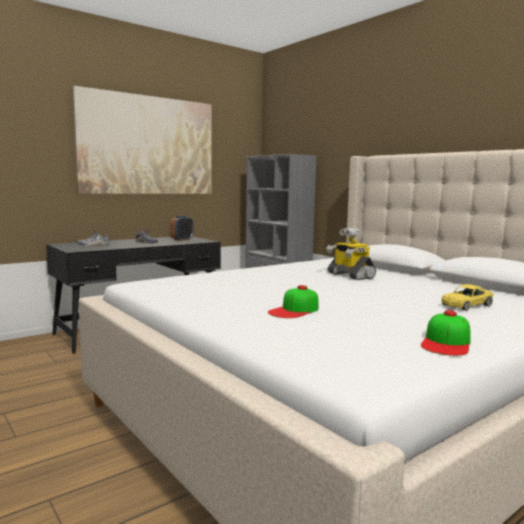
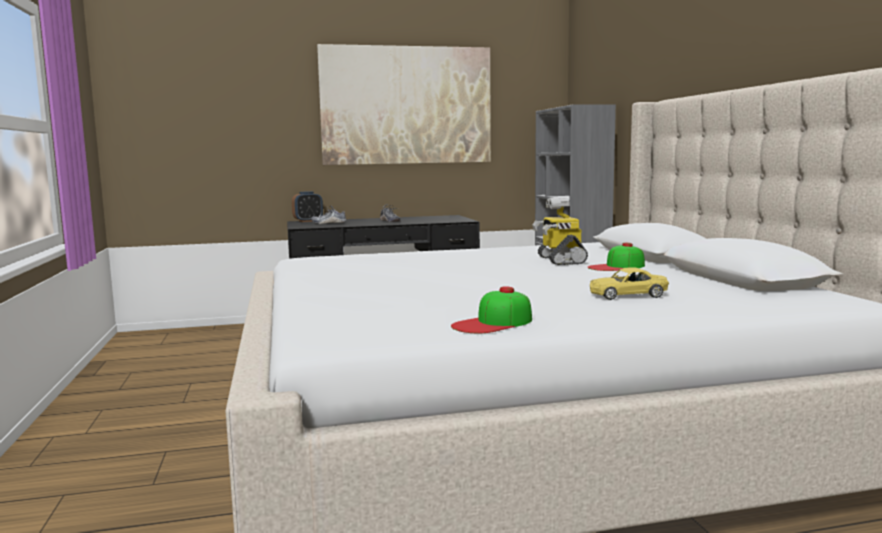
camera: 25 degrees right, 0 degrees up
(181, 239) = (437, 219): alarm clock -> alarm clock (308, 221)
(294, 310) = (402, 287): cap -> cap (617, 266)

